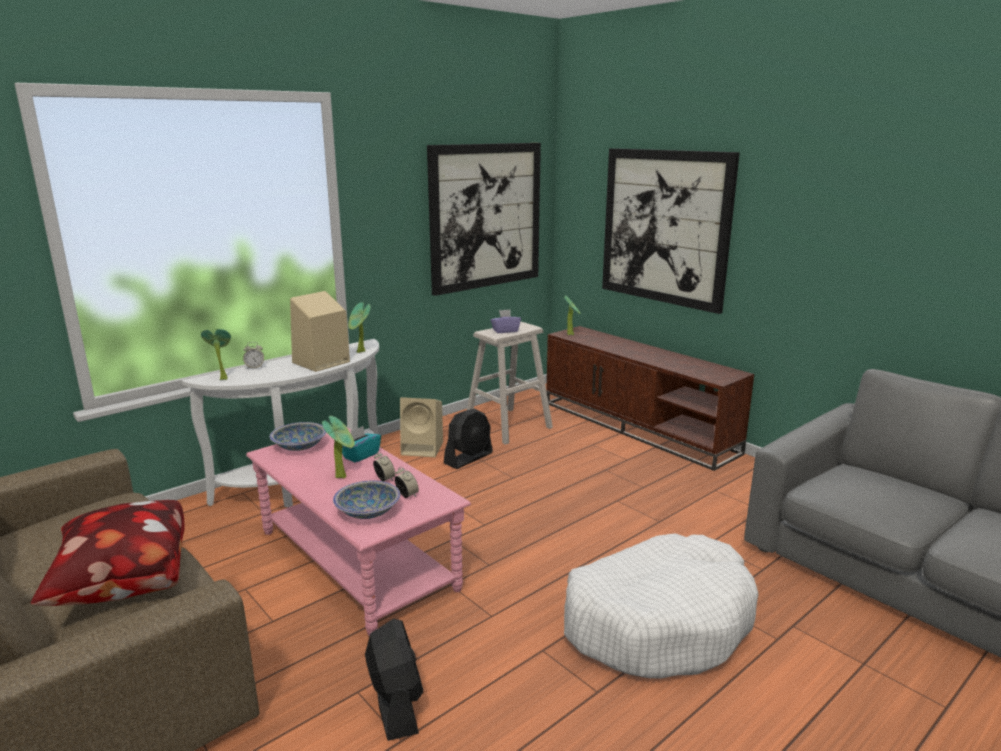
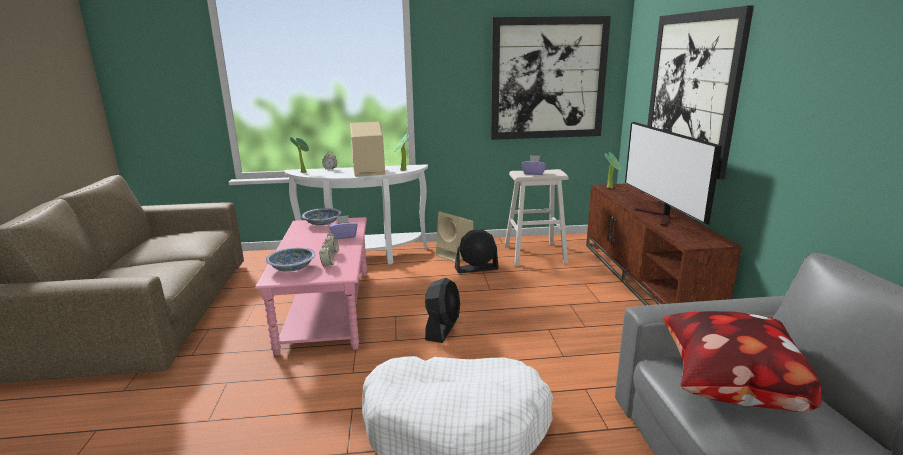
camera: 35 degrees right, 0 degrees up
(122, 585) = (146, 270): pillow -> pillow (726, 388)
(343, 476) = (315, 245): potted plant -> none
(360, 455) = (344, 236): turquoise tissue box -> purple tissue box
(396, 703) = (234, 398): black fan -> black fan (442, 328)
(659, 359) = (659, 217): none -> television

